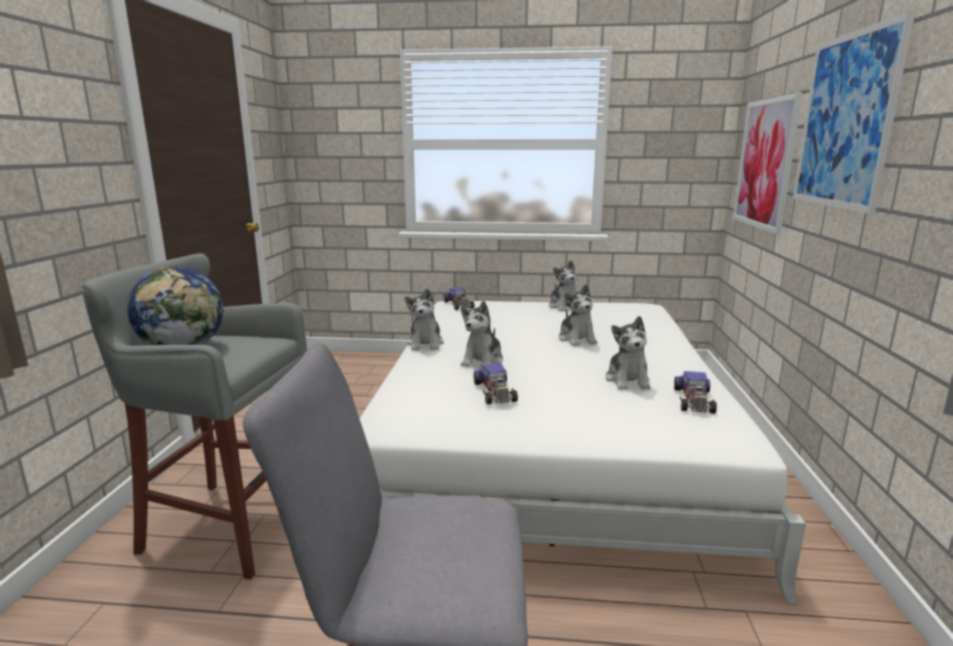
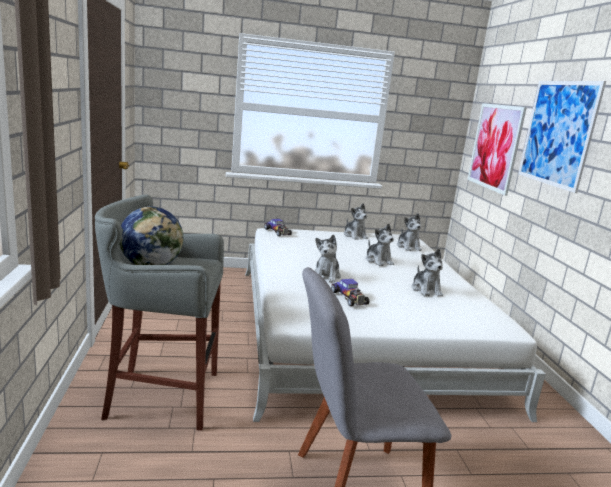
camera: 15 degrees left, 0 degrees up
(425, 344) = (276, 262): plush toy -> plush toy (408, 247)
(694, 400) = (471, 303): toy car -> none

